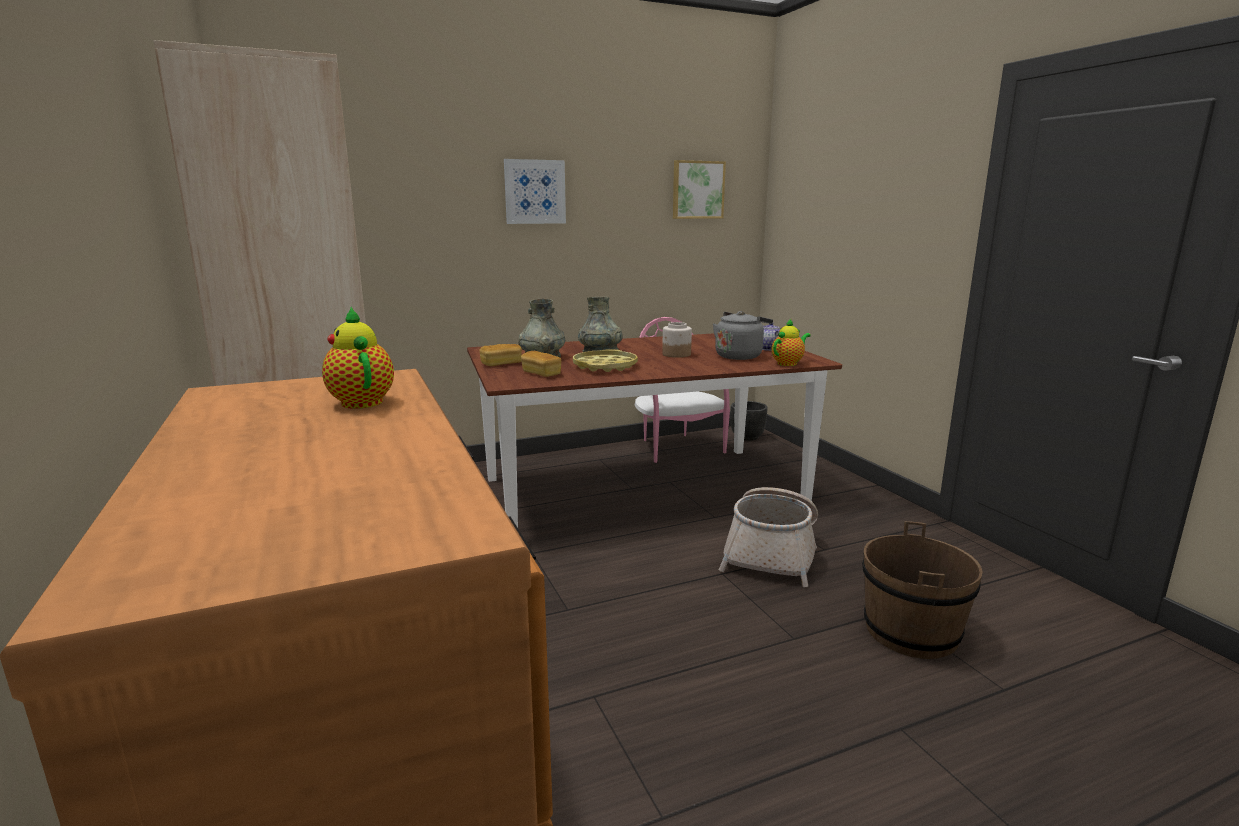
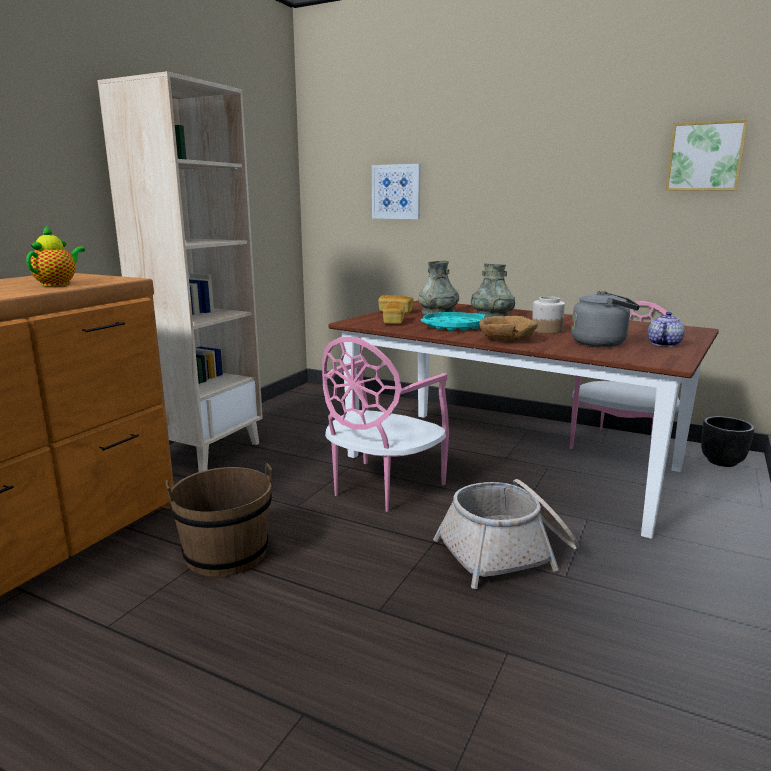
camera: 50 degrees right, 0 degrees up
(534, 192) = (510, 165): picture -> picture (396, 192)
(598, 555) = (381, 487): none -> pink chair
(605, 366) = (453, 326): yellow tray -> turquoise tray
(682, 368) = (506, 339): none -> brown bowl
(788, 363) = (625, 358): teapot -> none
(910, 631) = (482, 676): brown bucket -> brown bucket (226, 553)

